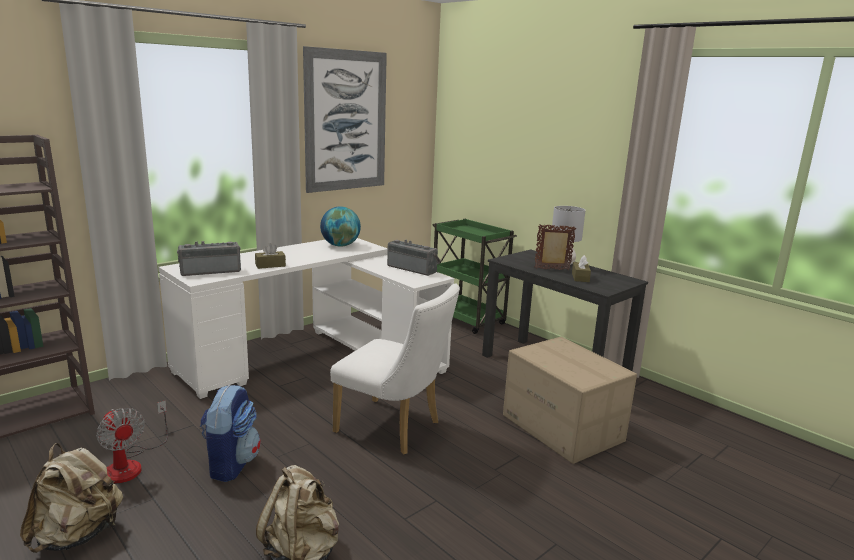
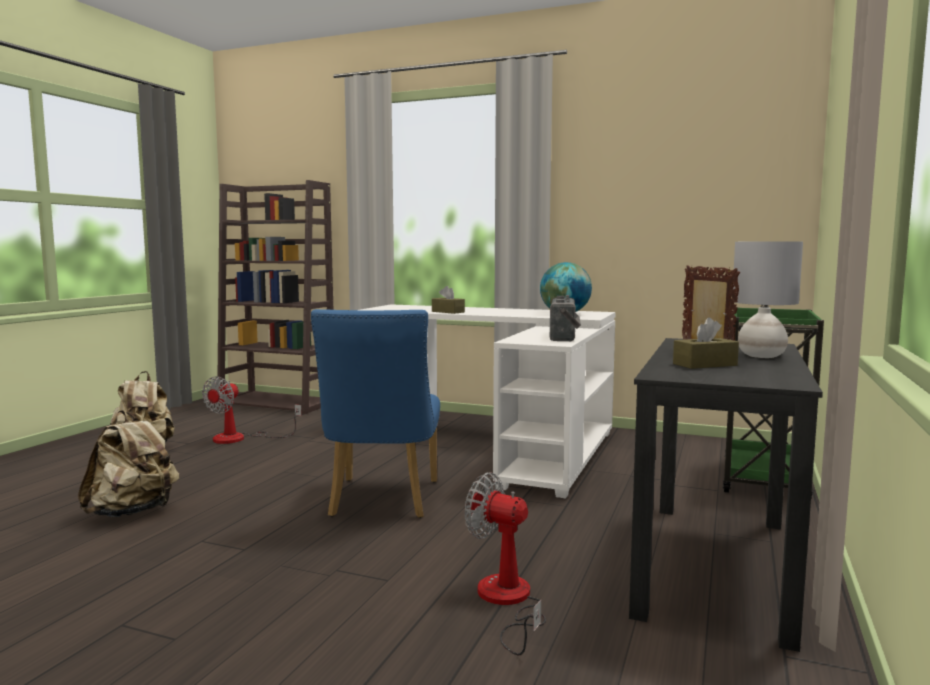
camera: 65 degrees right, 10 degrees down
(210, 271) = (401, 308): radio -> none
(231, 464) = (261, 461): backpack -> none
(346, 121) = (638, 164): picture -> none
(394, 429) = (382, 502): white chair -> blue chair
(563, 428) = (507, 602): cardboard box -> fan

